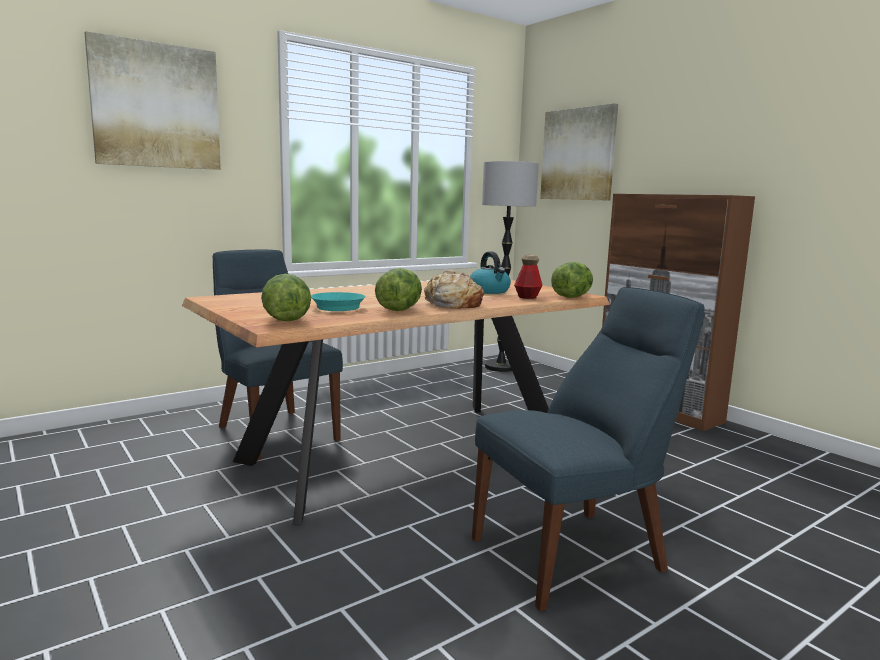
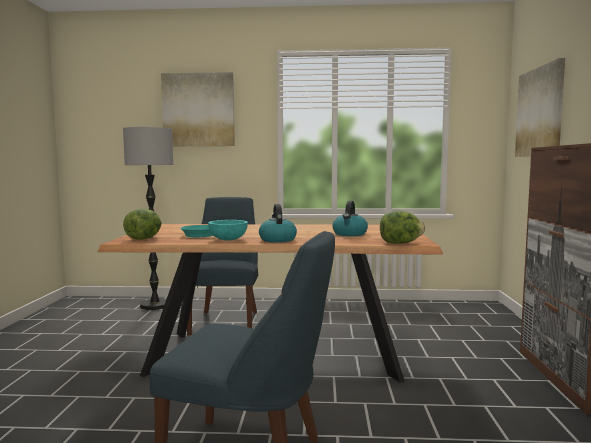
camera: 40 degrees right, 5 degrees down
(399, 310) = (228, 239): lettuce -> turquoise bowl
(452, 304) = (277, 240): bread -> kettle
(501, 367) = (466, 311): floor lamp -> floor lamp (155, 305)
(527, 297) = (360, 240): bottle -> none

